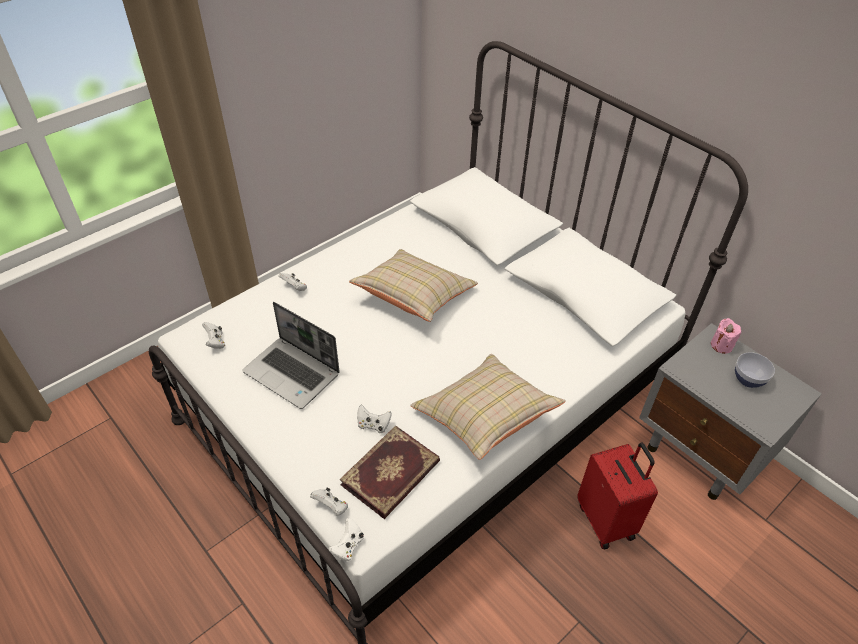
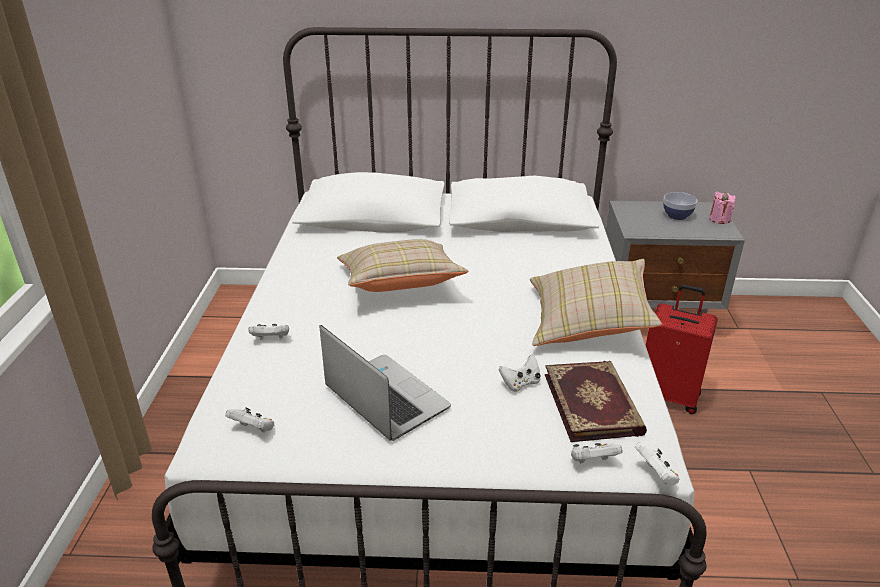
camera: 45 degrees left, 15 degrees down
(293, 373) = (384, 398): laptop -> laptop turned 120 degrees counterclockwise
(721, 345) = (635, 208): pink candle -> pink candle (719, 219)

